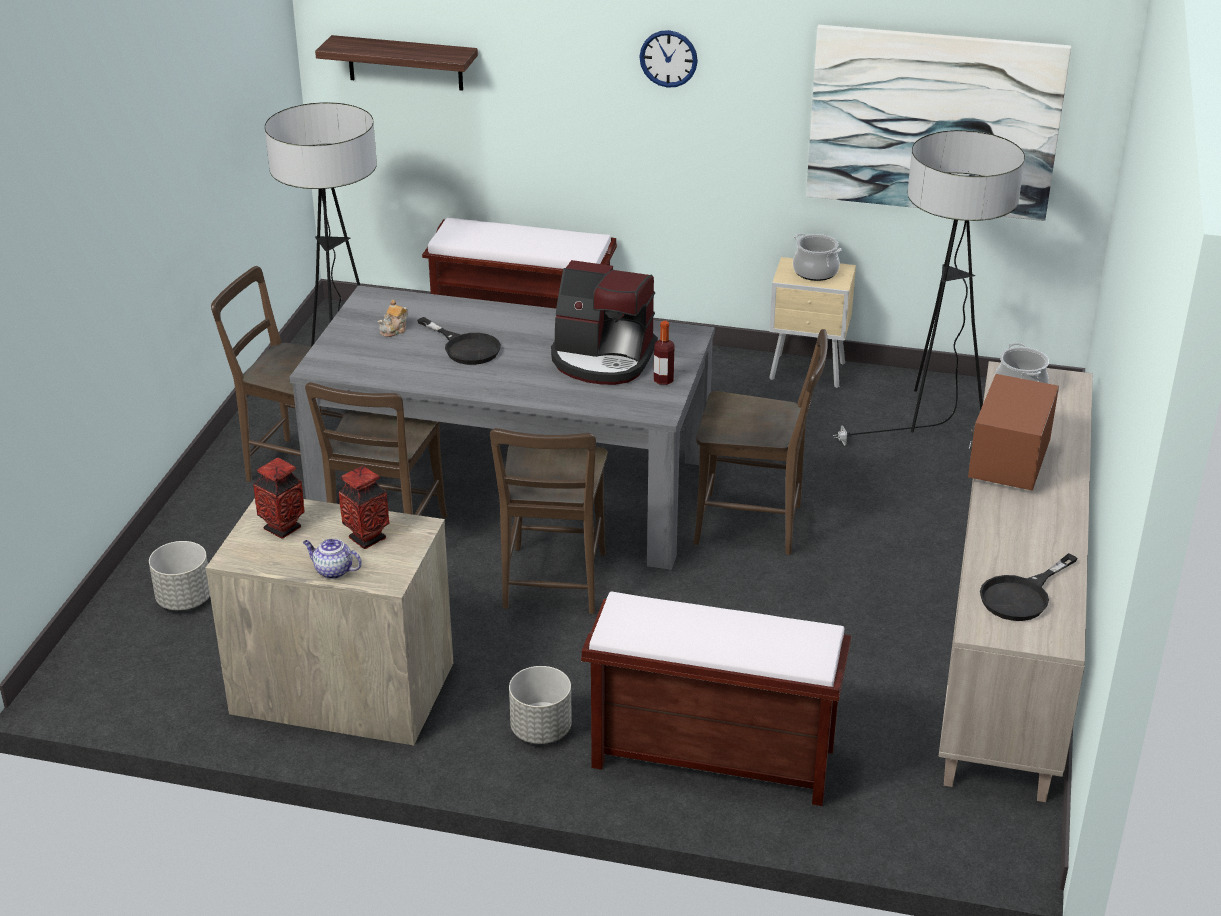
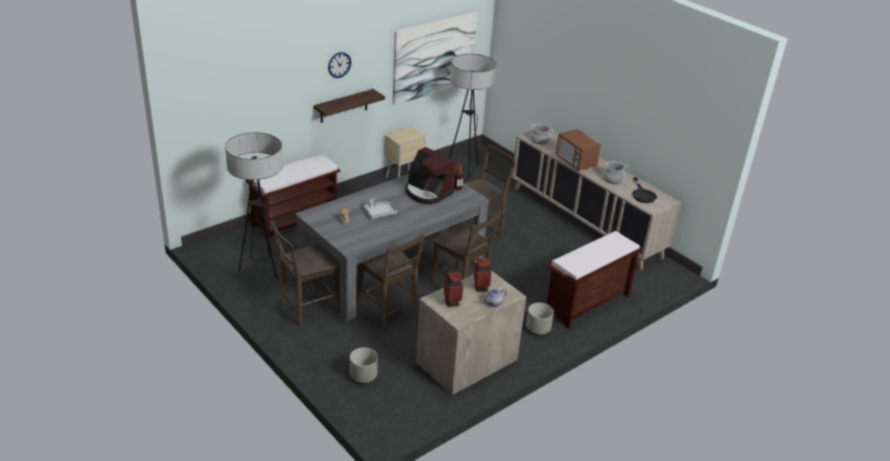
camera: 55 degrees left, 0 degrees up
(405, 63) = (223, 108): shelf -> shelf (344, 106)
(465, 347) = (380, 213): black frying pan -> grey tray
(602, 359) = (427, 192): coffee machine -> coffee machine turned 75 degrees clockwise
(815, 272) = (404, 134): cooking pot -> cooking pot (612, 179)

